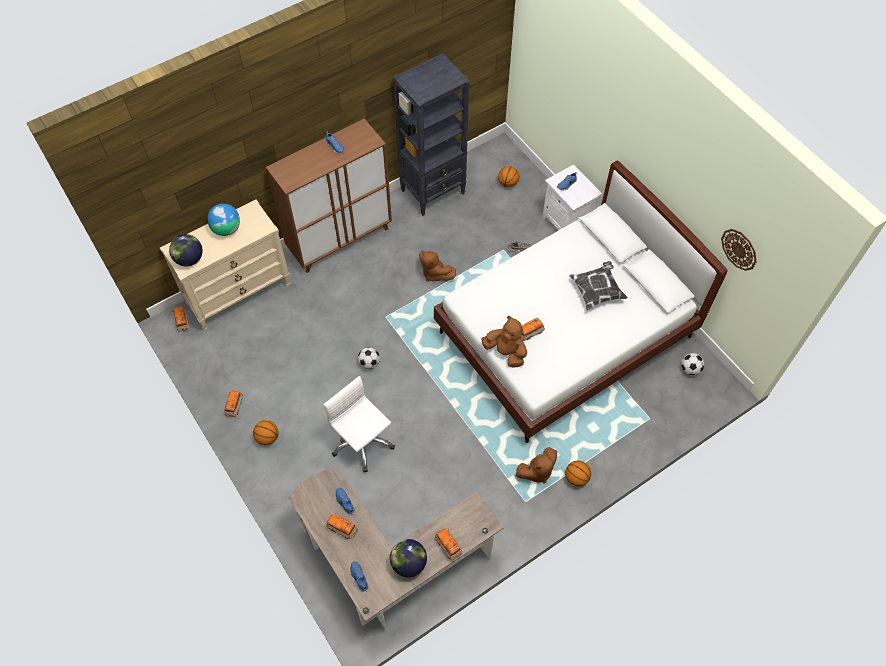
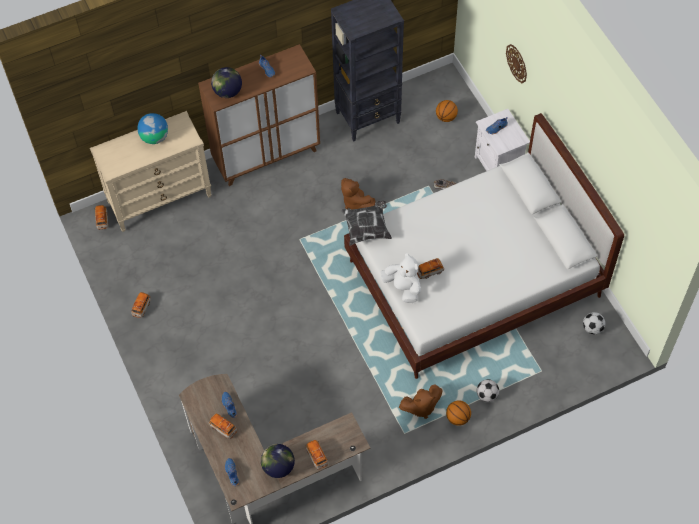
camera: 10 degrees right, 0 degrees up
(189, 259) = (116, 162): globe -> globe (227, 92)
(267, 438) = (169, 341): basketball -> none
(362, 442) = (258, 357): white office chair -> none
(369, 363) = (276, 283): football -> football (487, 395)
(505, 352) = (403, 287): brown plush toy -> white plush toy
(597, 291) = (503, 239): pillow -> pillow (367, 228)
(739, 249) = (632, 216): wall clock -> wall clock (517, 63)

